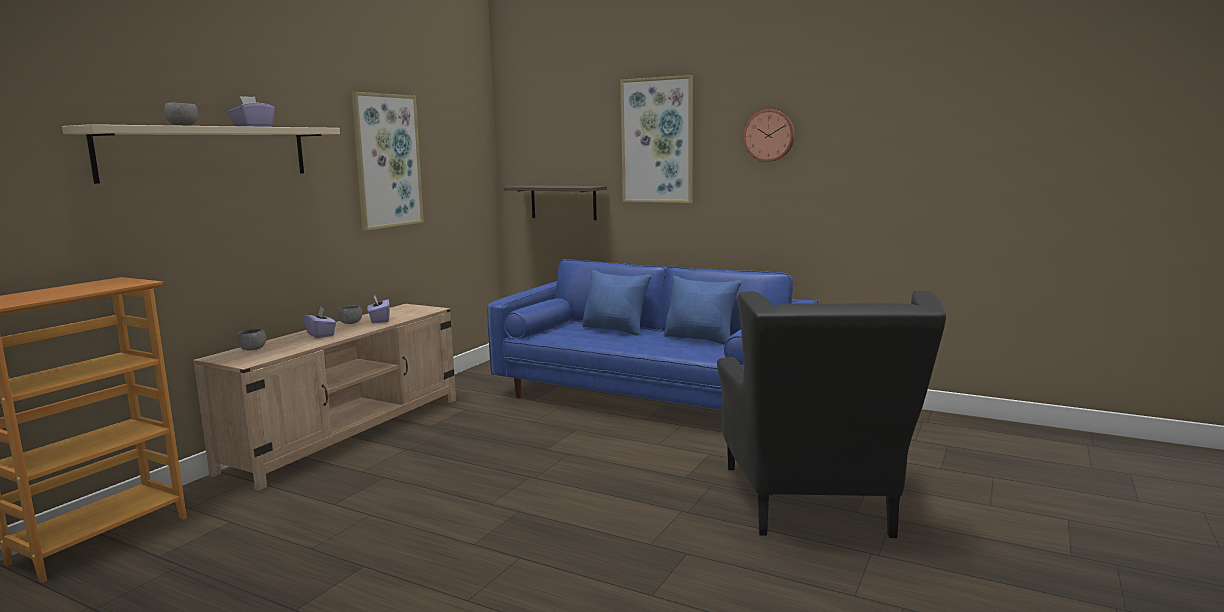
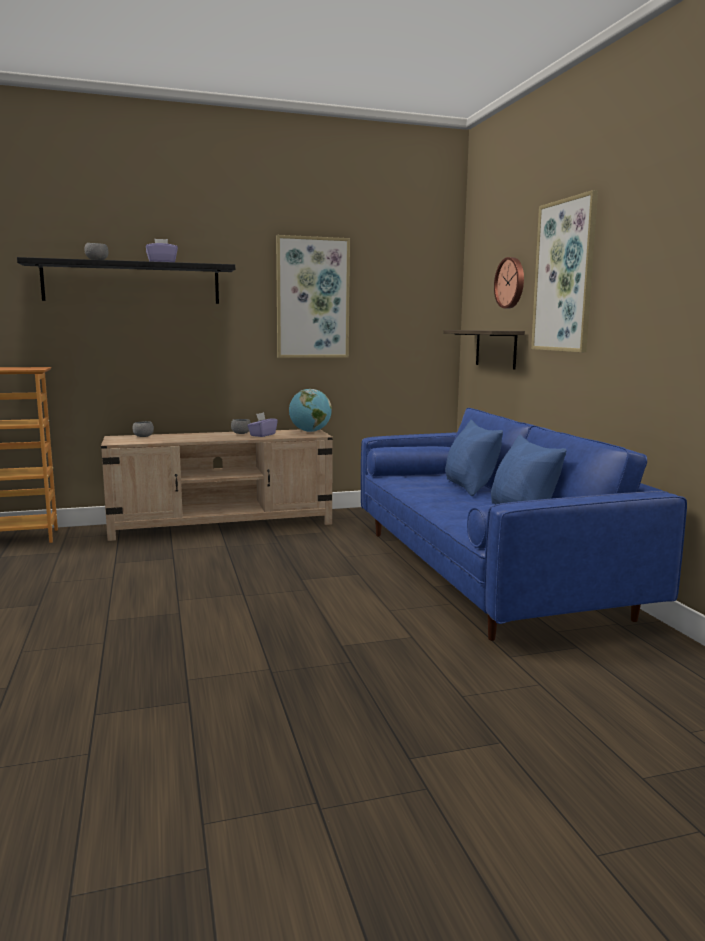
camera: 45 degrees right, 0 degrees up
(208, 152) = (132, 283): beige shelf -> black shelf
(321, 334) = (201, 436): purple tissue box -> none
(411, 308) = (310, 431): none -> globe
(769, 135) = (662, 261): wall clock -> wall clock (511, 283)
(816, 508) = (380, 731): black armchair -> none

